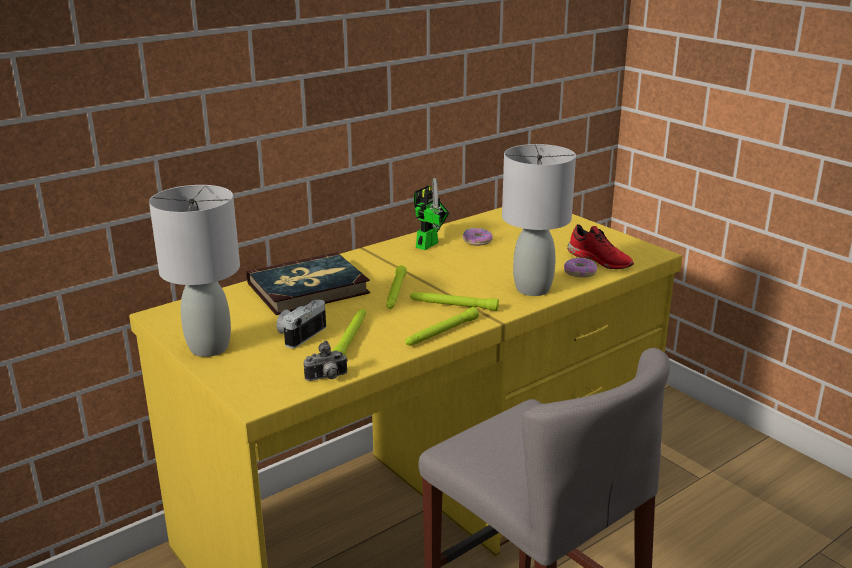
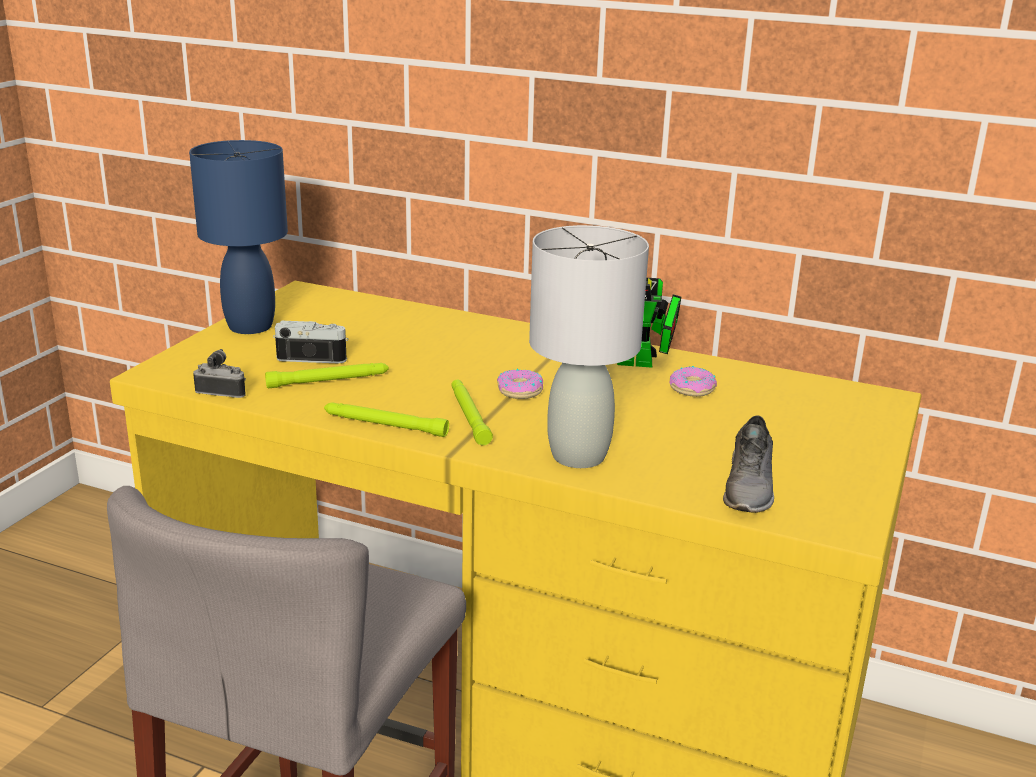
camera: 60 degrees right, 0 degrees up
(209, 348) = (249, 327): grey table lamp -> blue table lamp
(308, 288) = (430, 333): book -> none
(327, 378) = (222, 392): camera -> camera turned 150 degrees clockwise
(395, 293) = (469, 377): green flashlight -> none
(579, 272) = (681, 479): donut -> donut (519, 391)
(600, 260) = (750, 488): red shoe -> grey shoe

